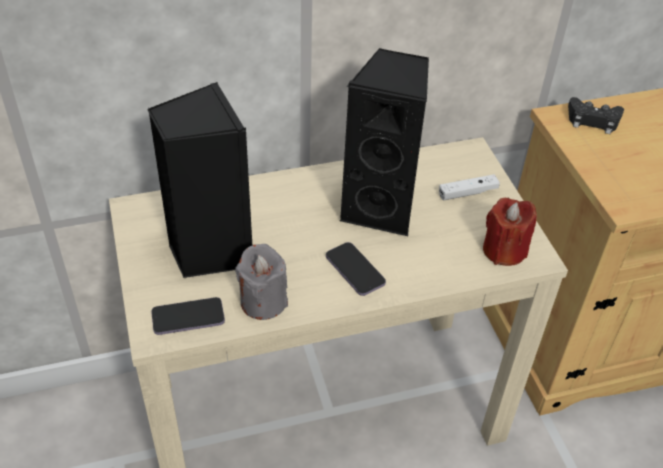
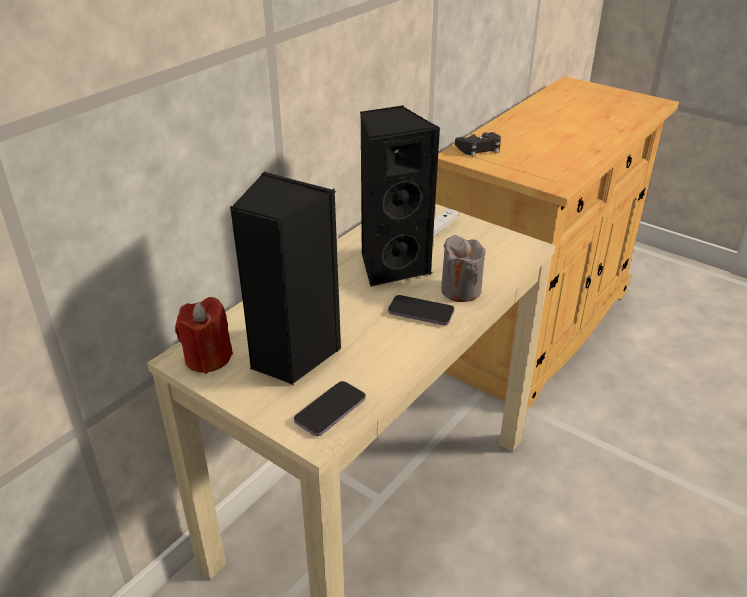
camera: 35 degrees left, 10 degrees down
(263, 302) = (378, 367): grey candle -> grey candle (461, 290)
(504, 250) = (504, 252): red candle -> red candle (208, 358)

